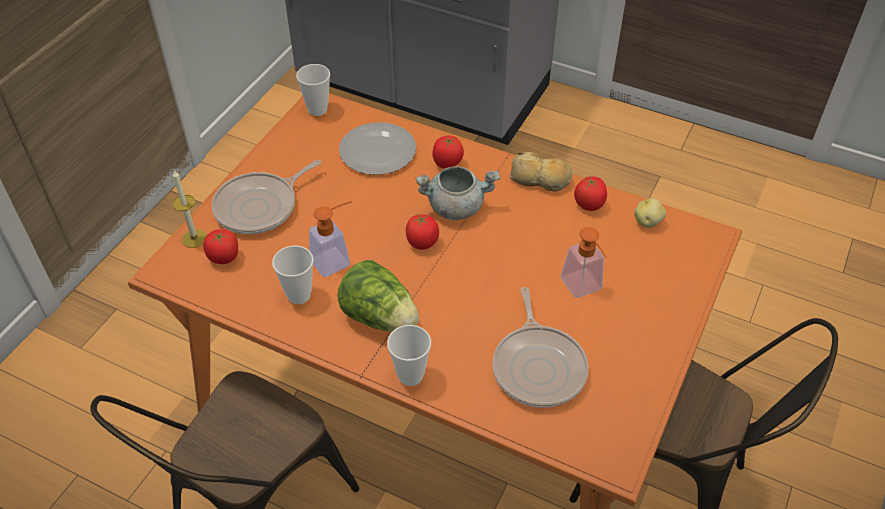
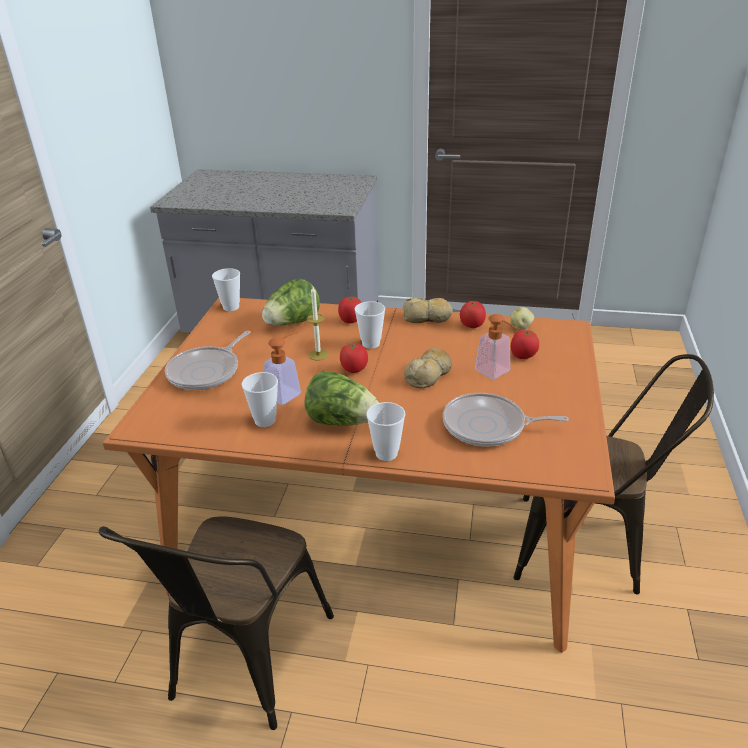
camera: 15 degrees left, 15 degrees down
(194, 238) = (155, 401): candle -> candle (318, 355)
(223, 257) = (187, 409): tomato -> tomato (523, 356)
(379, 151) = (292, 323): plate -> lettuce
(456, 206) = (371, 344): grey cooking pot -> cup
(504, 272) = (429, 375): none -> bread
(538, 366) = (488, 426): frying pan -> frying pan turned 120 degrees clockwise

